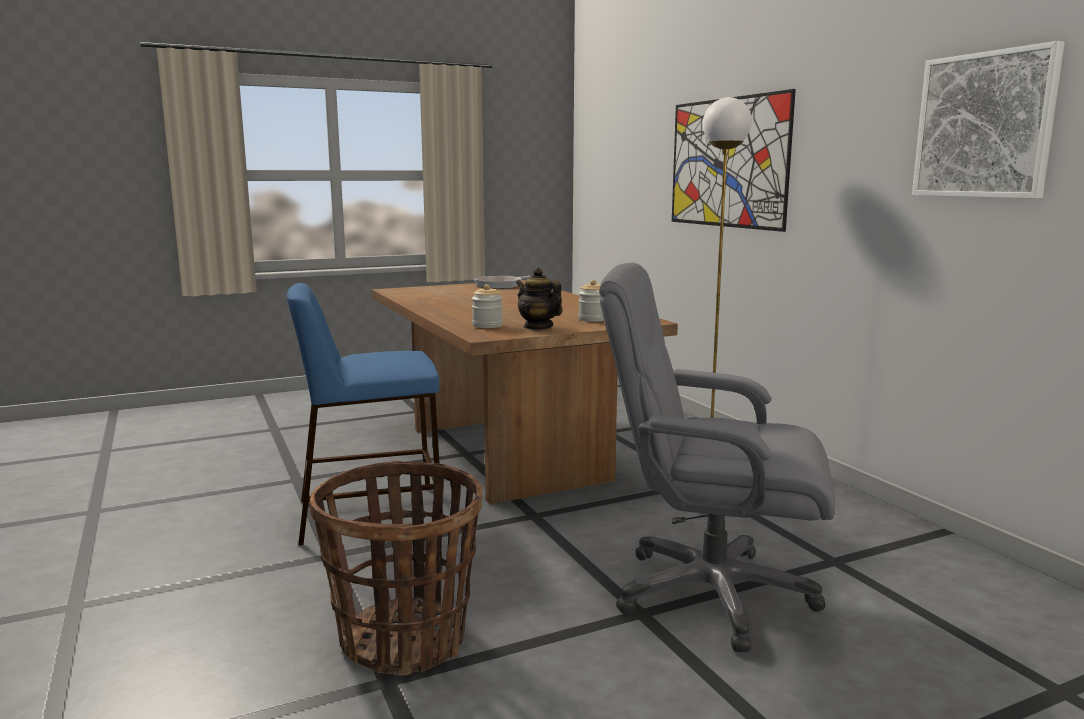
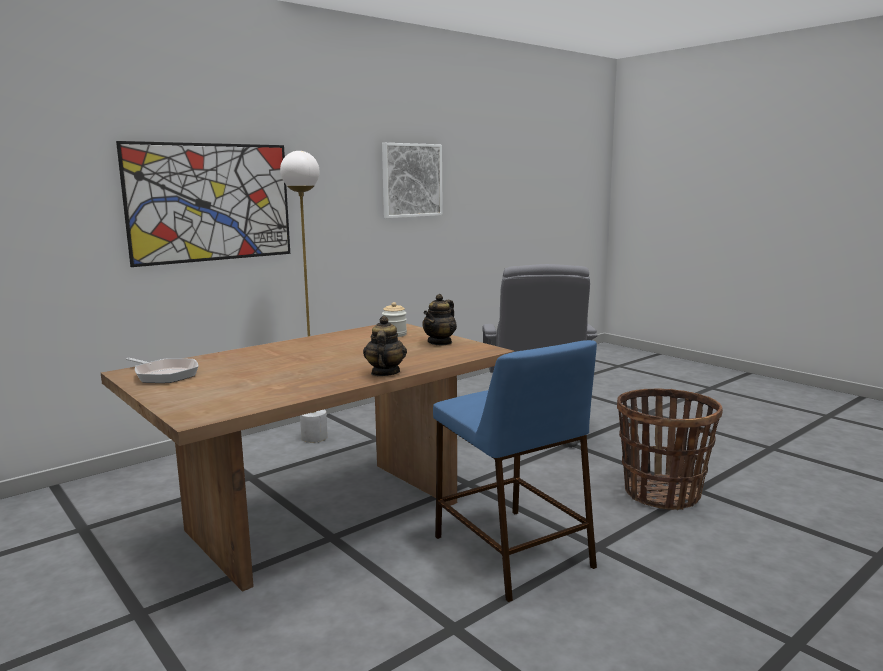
camera: 105 degrees left, 0 degrees up
(438, 312) = (385, 373): none -> teapot
(487, 325) = (444, 353): jar -> none

